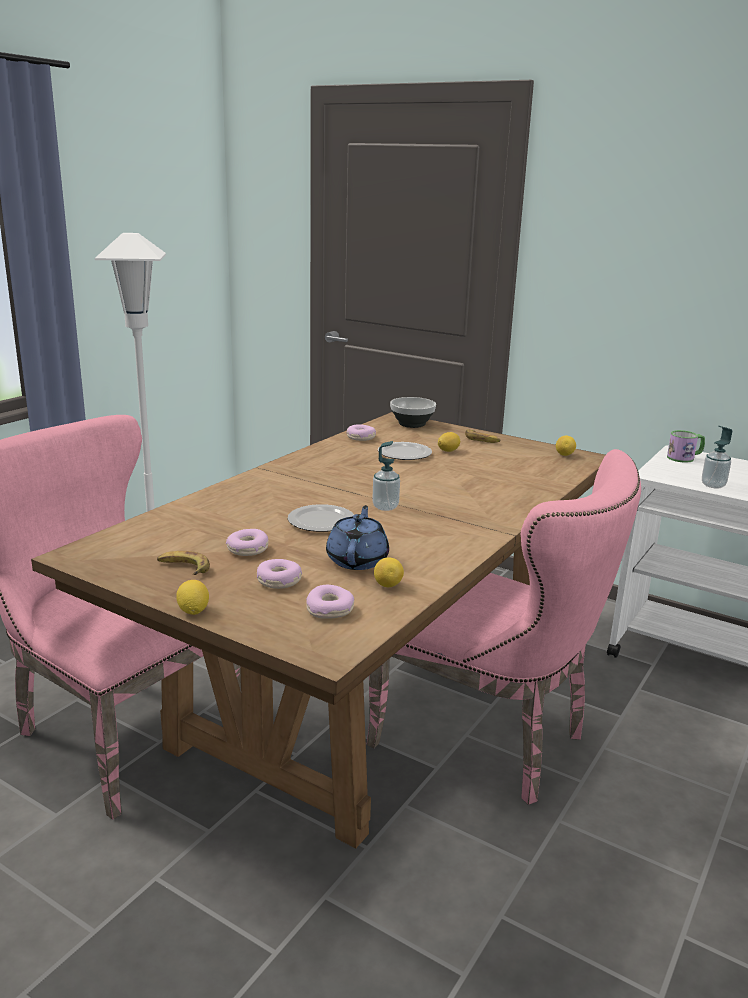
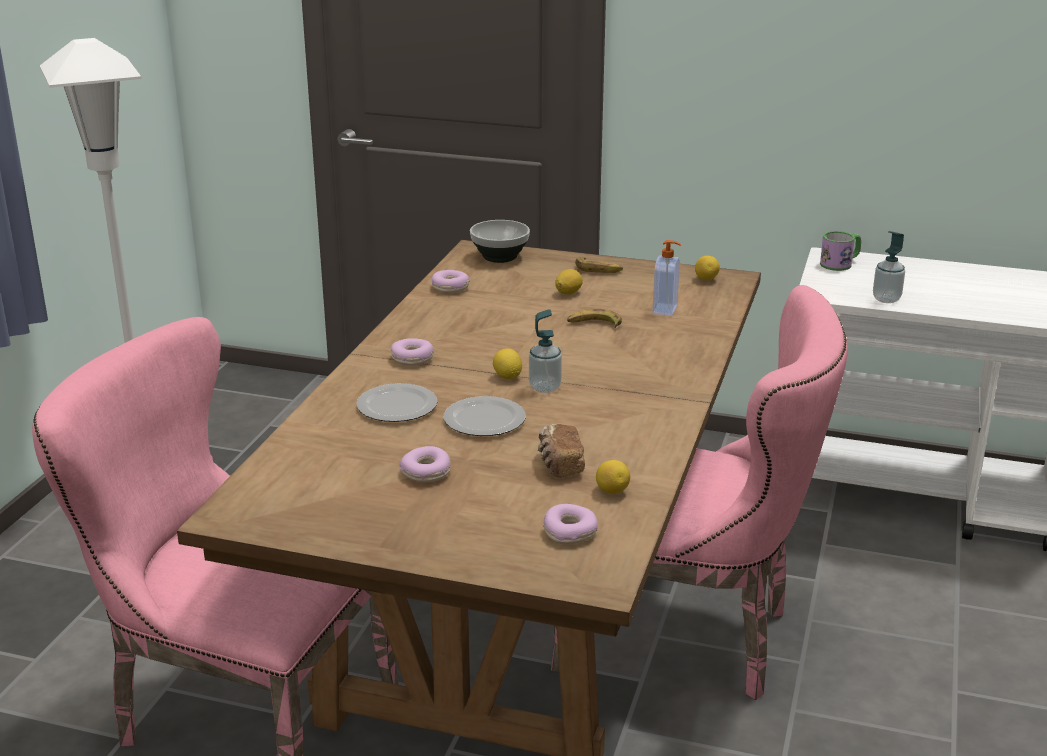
camera: 15 degrees left, 5 degrees up
(183, 568) = (370, 510): banana -> banana (594, 324)
(193, 611) = (423, 562): lemon -> lemon (507, 377)
(279, 581) = (491, 507): donut -> donut (412, 359)
(358, 560) = (559, 465): blue teapot -> bread
(403, 453) = (518, 305): plate -> plate (395, 406)
(518, 470) = (666, 310): none -> soap dispenser

